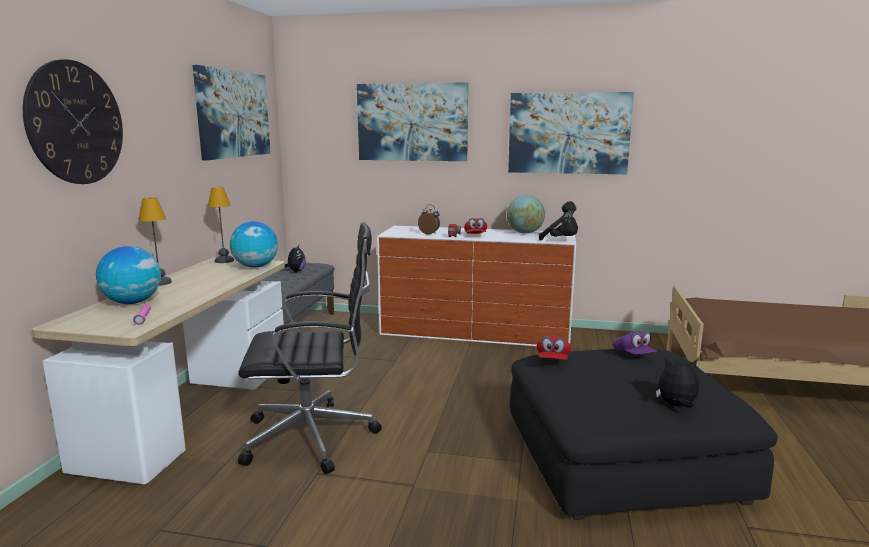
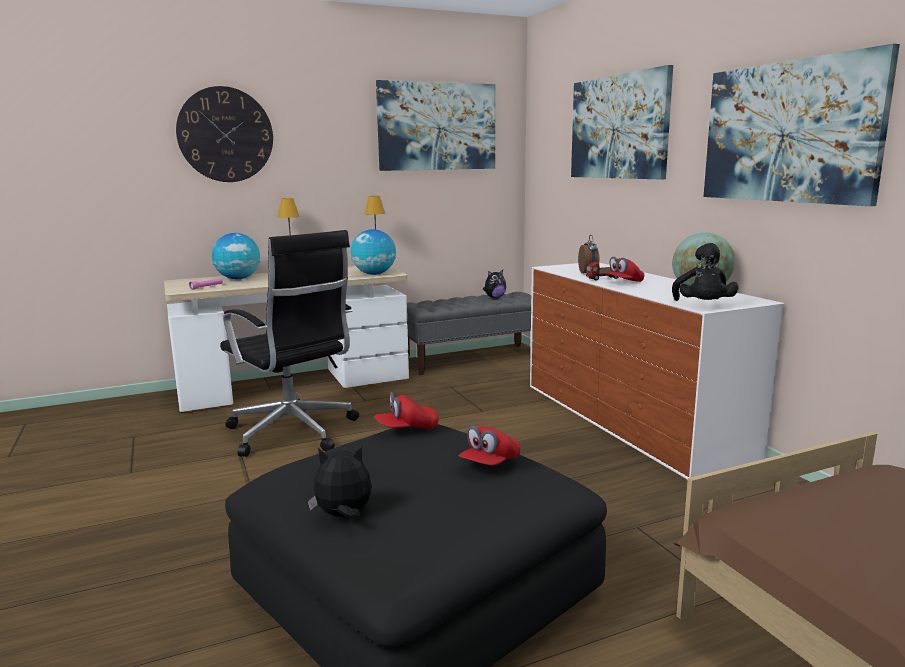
camera: 55 degrees right, 0 degrees up
(634, 355) = (490, 464): purple cap -> red cap
(676, 406) = (344, 516): plush toy -> plush toy turned 75 degrees counterclockwise

